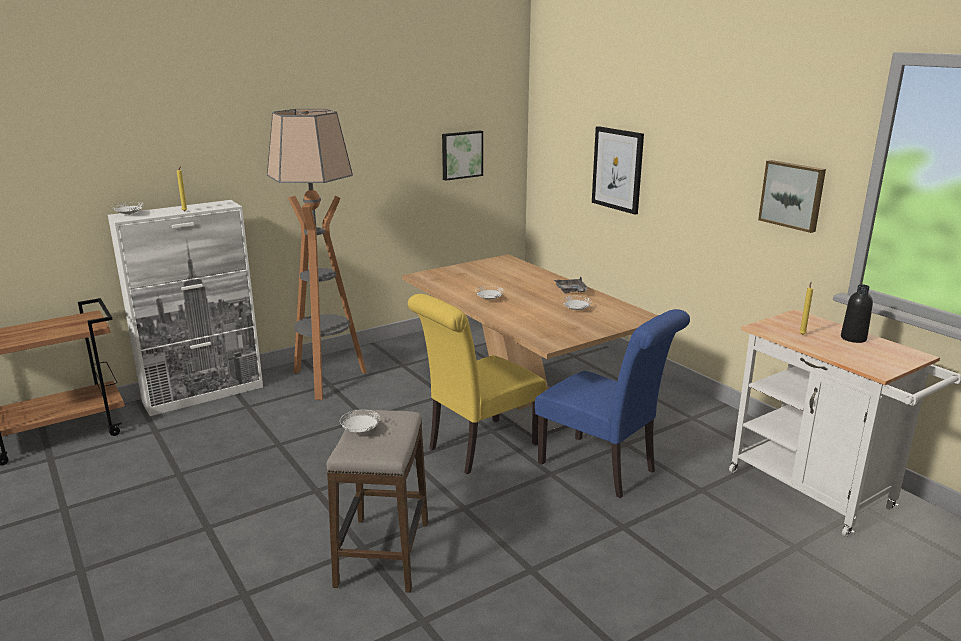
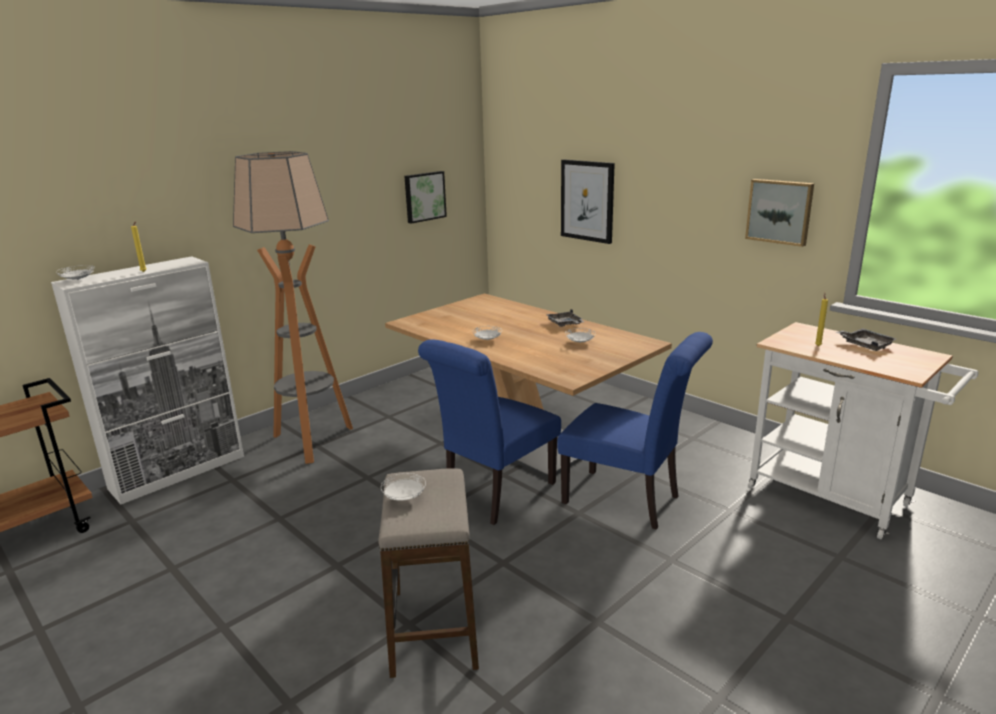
camera: 10 degrees left, 0 degrees up
(477, 448) = (495, 495): yellow chair -> blue chair
(853, 338) = (865, 345): black bottle -> grey tray

